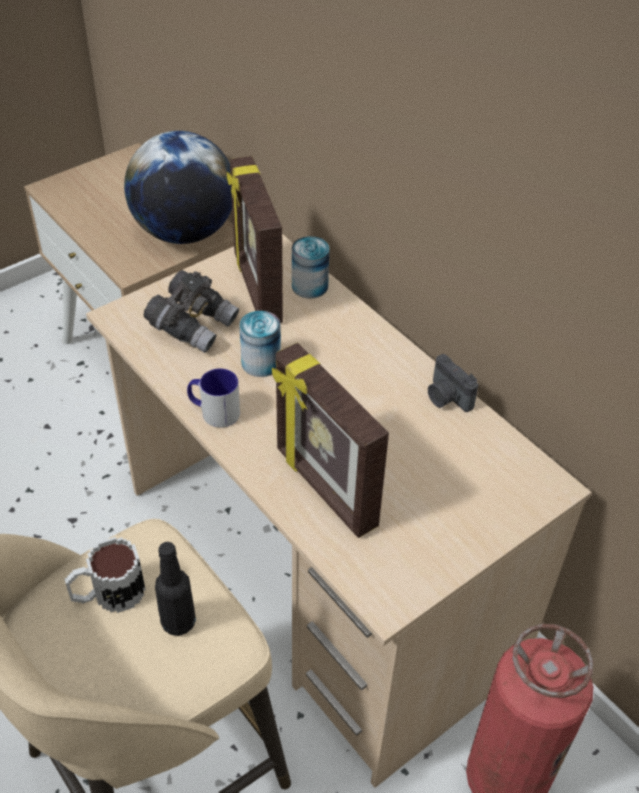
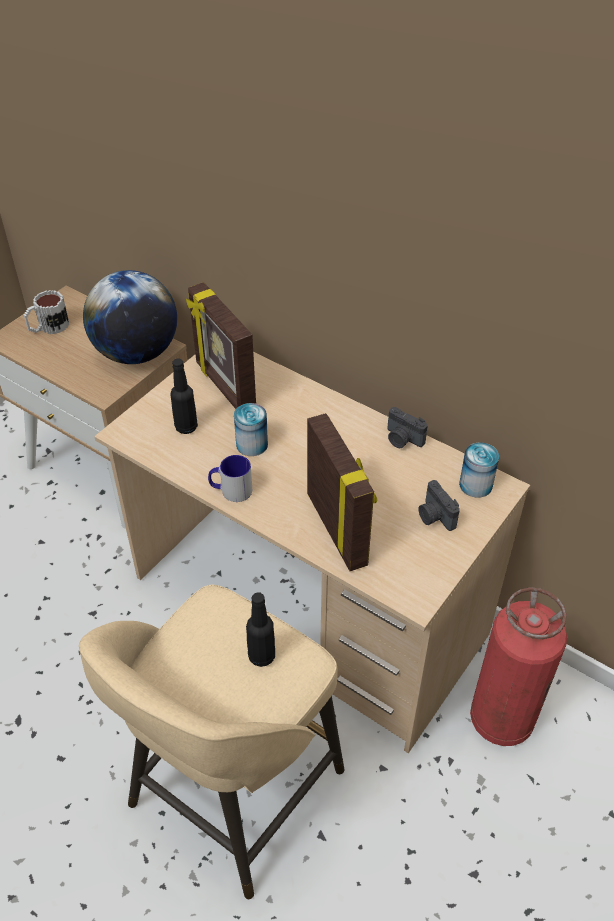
camera: 15 degrees left, 0 degrees up
(108, 594) = (199, 649): mug -> mug (48, 327)
(193, 325) = (186, 427): grey binoculars -> black bottle
(309, 286) = (265, 376): can -> can (475, 485)
(324, 488) = (338, 528): picture frame -> picture frame turned 150 degrees counterclockwise
(451, 502) = (434, 516): none -> camera

